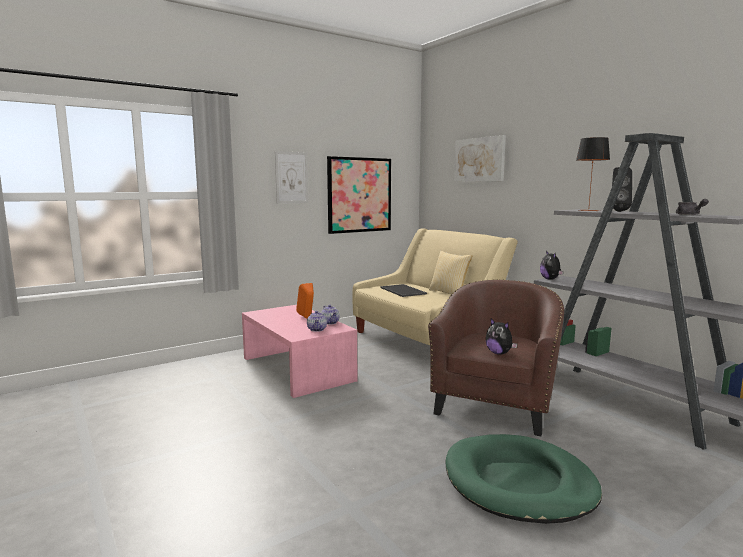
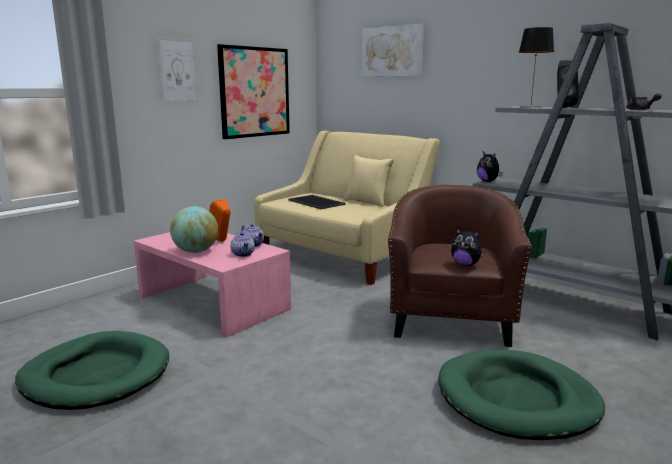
camera: 15 degrees left, 5 degrees up
(184, 414) = (96, 375): none -> green dog bed
(282, 324) = (196, 251): none -> globe

